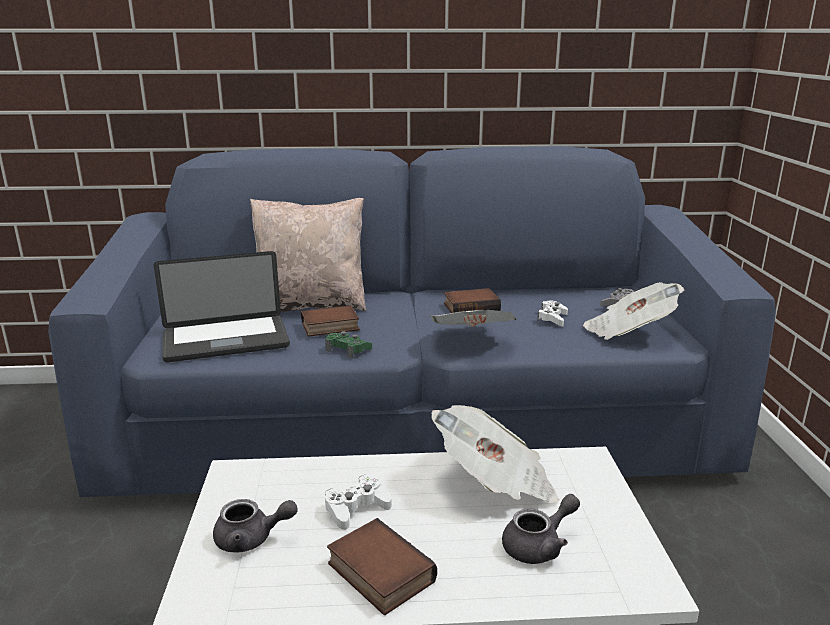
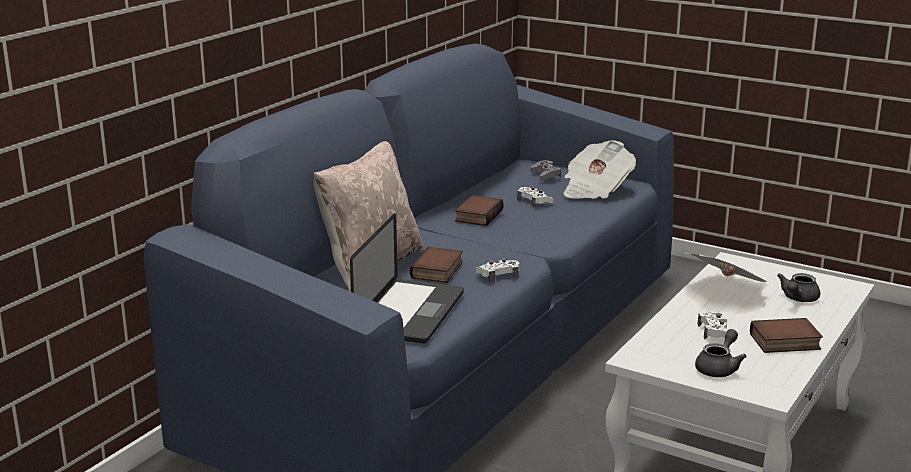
camera: 55 degrees left, 0 degrees up
(348, 349) = (498, 275): green game controller -> white game controller
(472, 340) = (543, 234): newspaper -> none
(539, 546) = (798, 299): grey teapot -> grey teapot turned 150 degrees counterclockwise

